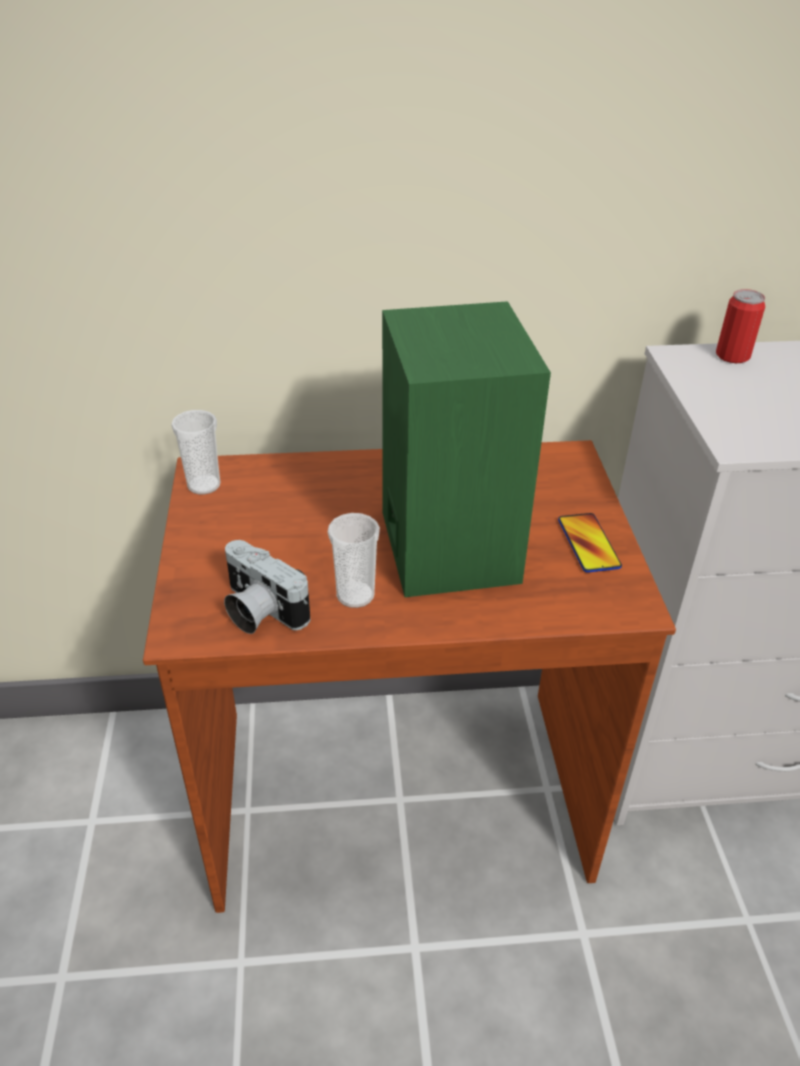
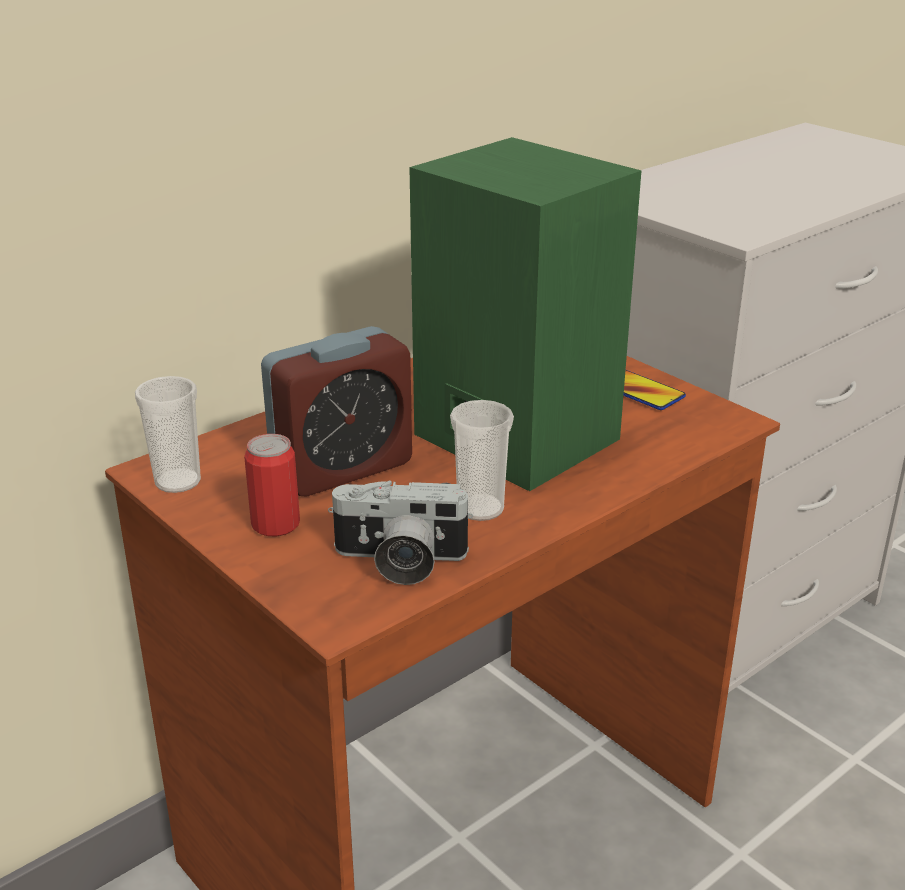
camera: 35 degrees left, 10 degrees down
(306, 519) = (342, 468): none -> alarm clock
(732, 356) = (647, 180): can -> can (275, 524)

